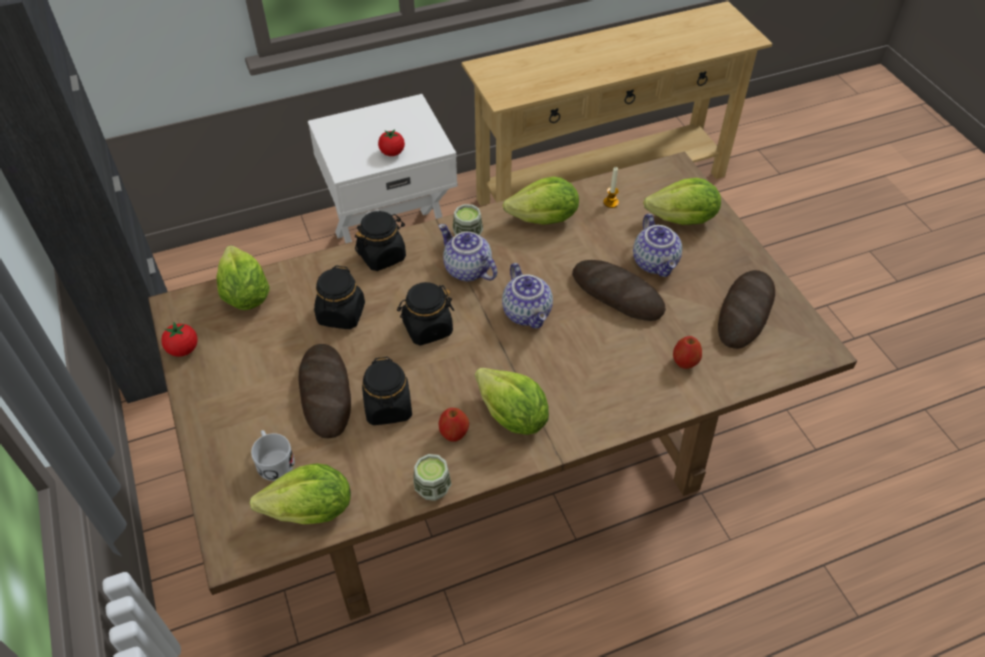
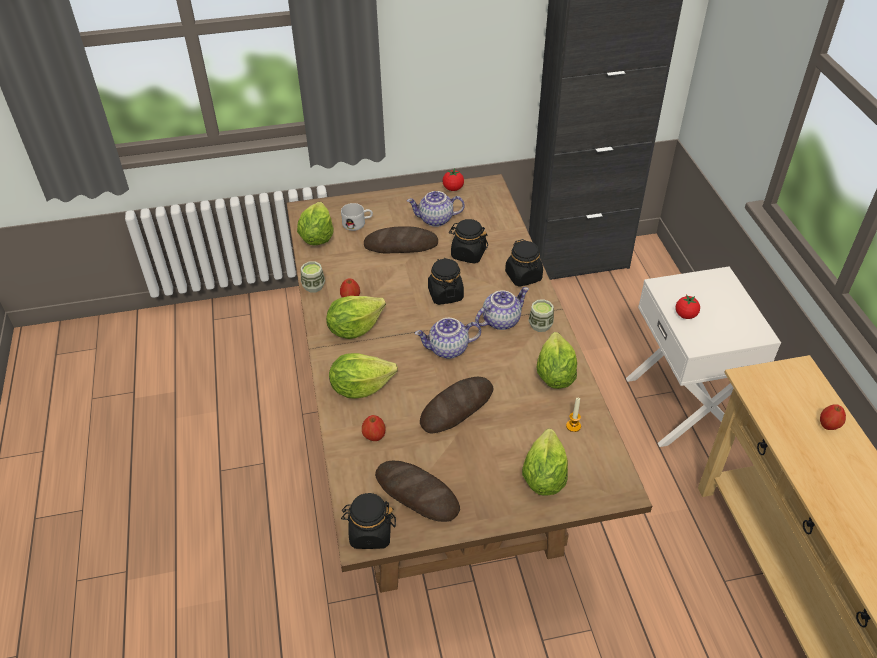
camera: 100 degrees right, 5 degrees down
(245, 295) = (495, 212): lettuce -> lettuce (360, 387)
(388, 407) = (381, 271): black jar -> black jar (370, 533)
(547, 58) = (828, 425): none -> apple
(656, 263) = (489, 443): teapot -> teapot (435, 220)

